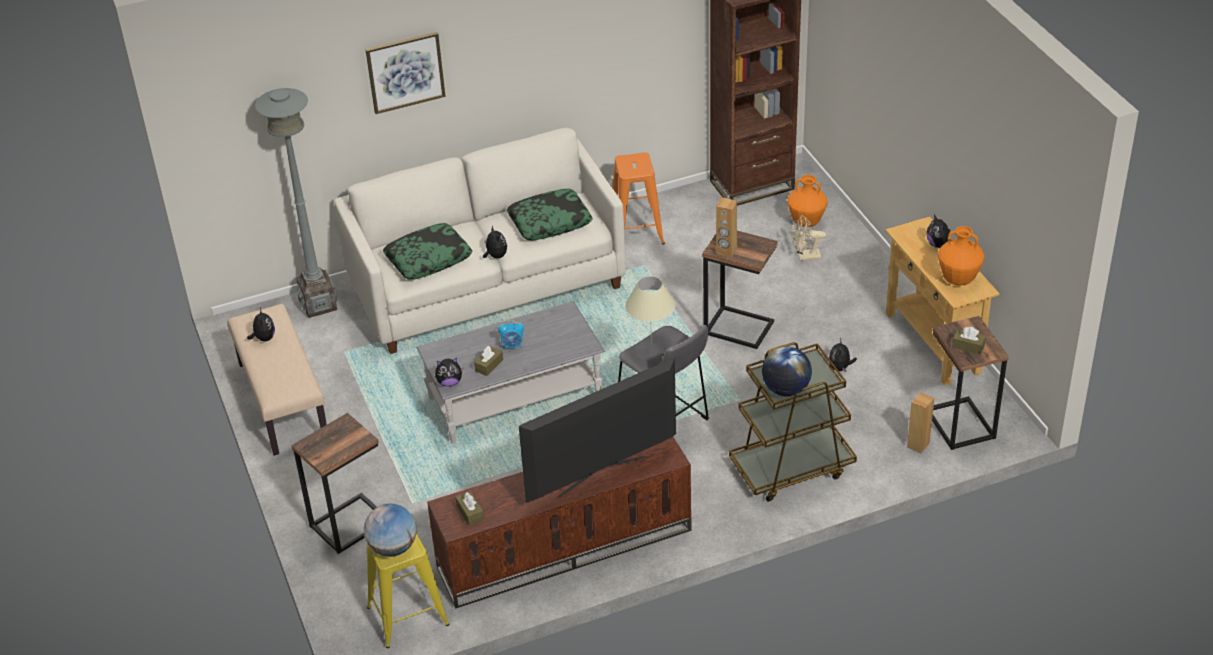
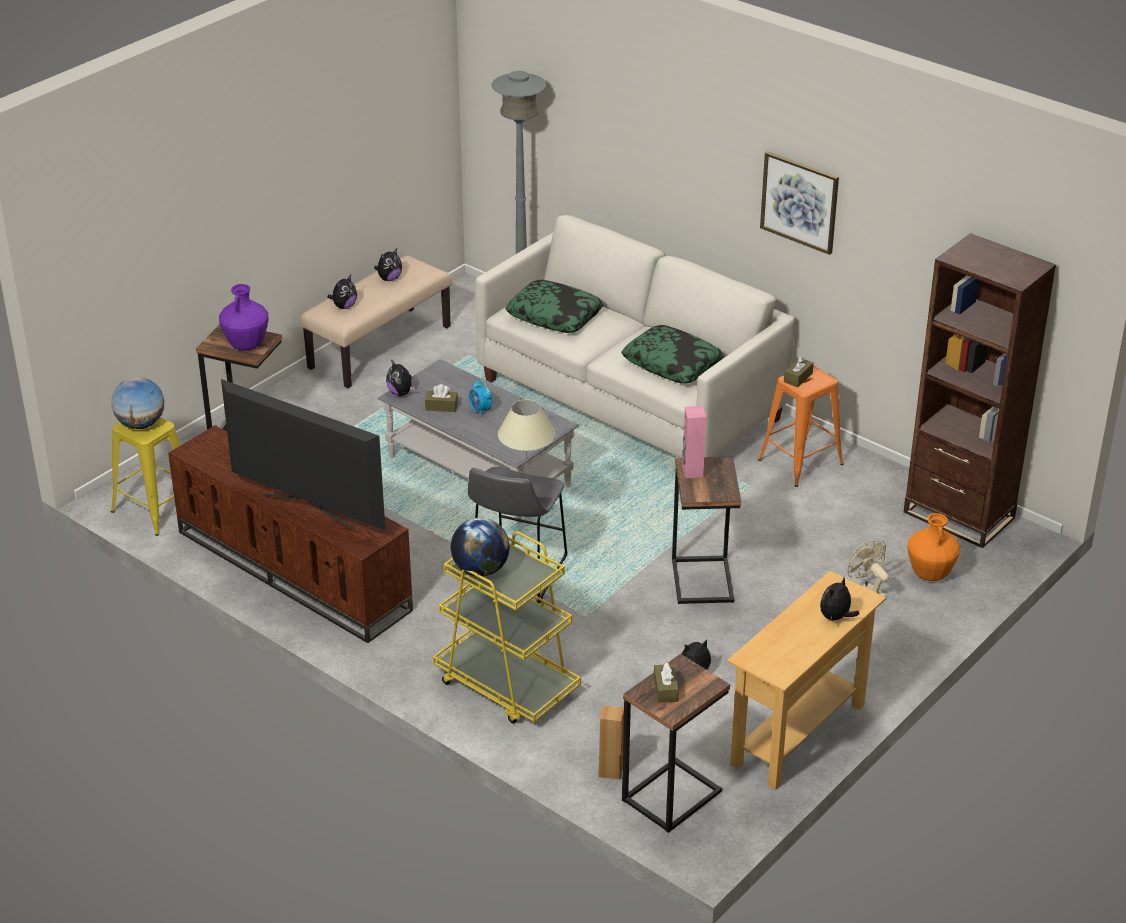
camera: 60 degrees right, 5 degrees down
(346, 438) = (246, 345): none -> purple vase
(405, 72) = (651, 134): picture -> picture (800, 202)
(470, 513) = (213, 452): brown tissue box -> brown tissue box (798, 378)
(495, 256) = (597, 353): plush toy -> plush toy (344, 306)
(726, 251) = (692, 472): brown speaker -> pink speaker
(791, 468) = (506, 685): brown cart -> yellow cart
(958, 279) = (782, 649): orange vase -> none

